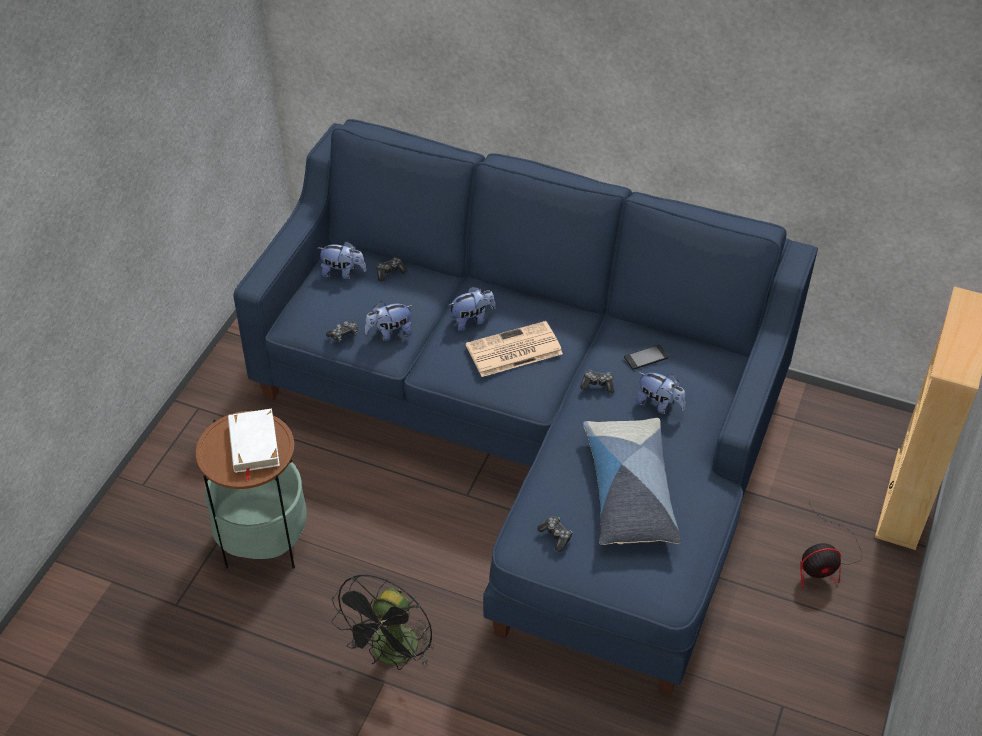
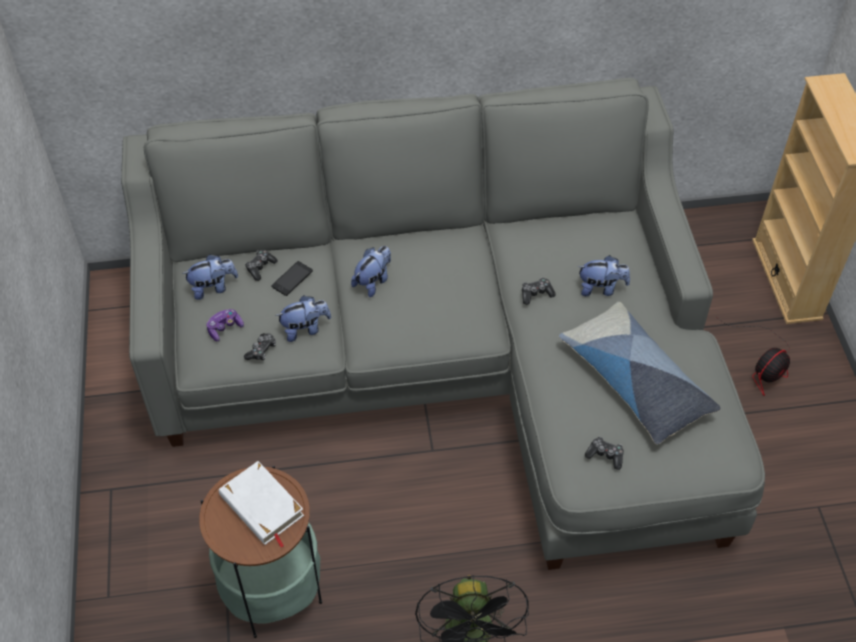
camera: 30 degrees left, 5 degrees up
(328, 306) = (224, 328): none -> game controller
(390, 333) = (305, 329): plush toy -> plush toy turned 150 degrees counterclockwise
(513, 350) = (434, 295): newspaper -> none
(536, 434) = (453, 362): blue sofa -> grey sofa
(646, 357) = (558, 249): phone -> phone (292, 279)

